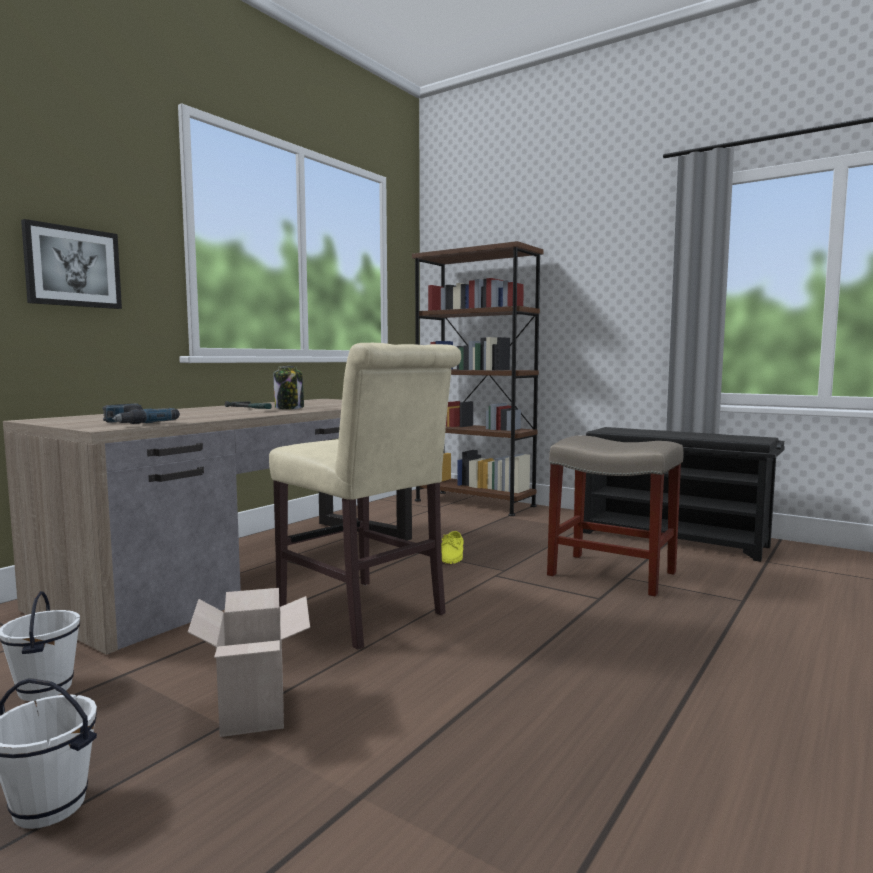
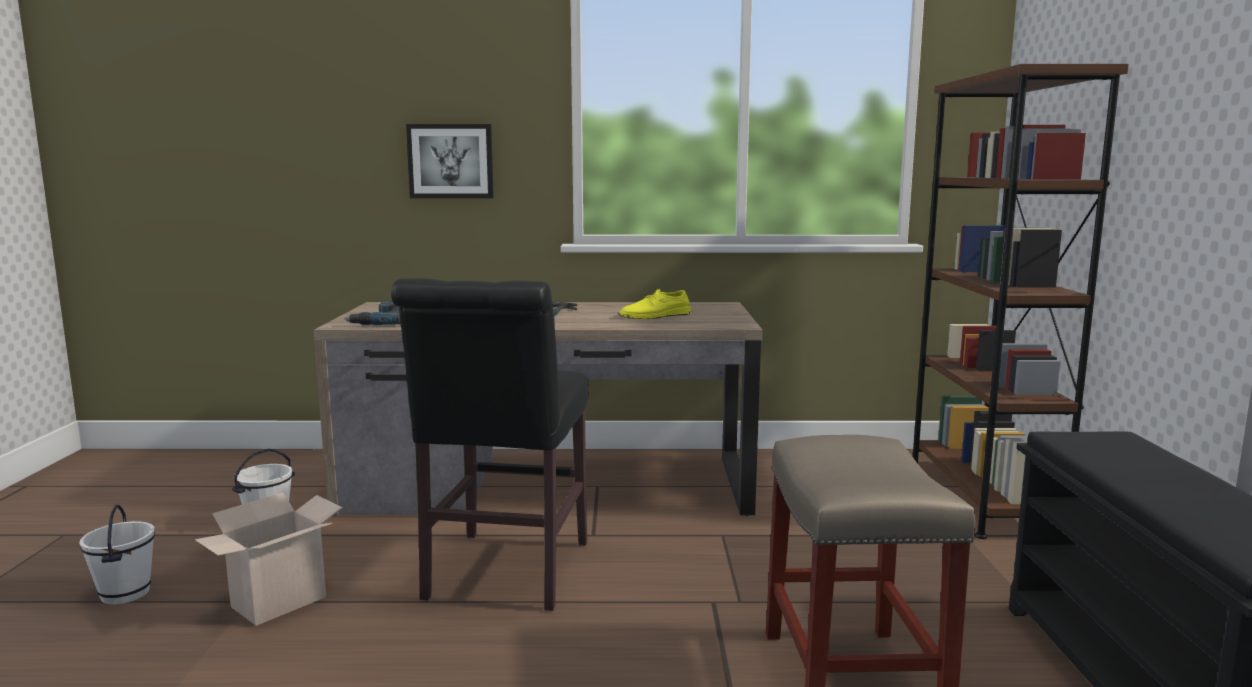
camera: 55 degrees right, 5 degrees up
(289, 408) = (592, 318): jar -> none
(366, 615) = (504, 575): beige chair -> black chair
(451, 556) = (737, 556): yellow shoe -> yellow shoe (655, 316)

